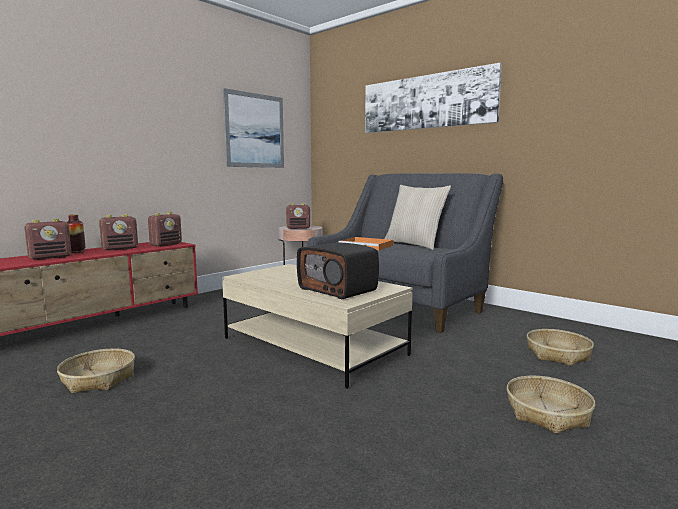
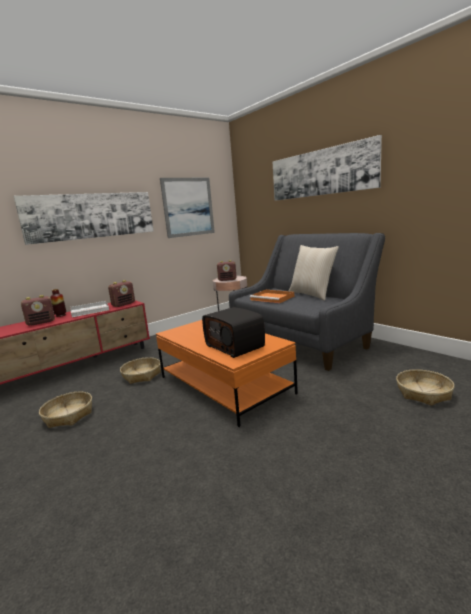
camera: 10 degrees right, 5 degrees up
(120, 248) = (91, 310): radio -> white tray
(131, 123) = (91, 216): none -> picture
(313, 346) = (224, 385): beige coffee table -> orange coffee table
(548, 413) = (396, 456): basket -> basket (142, 375)

